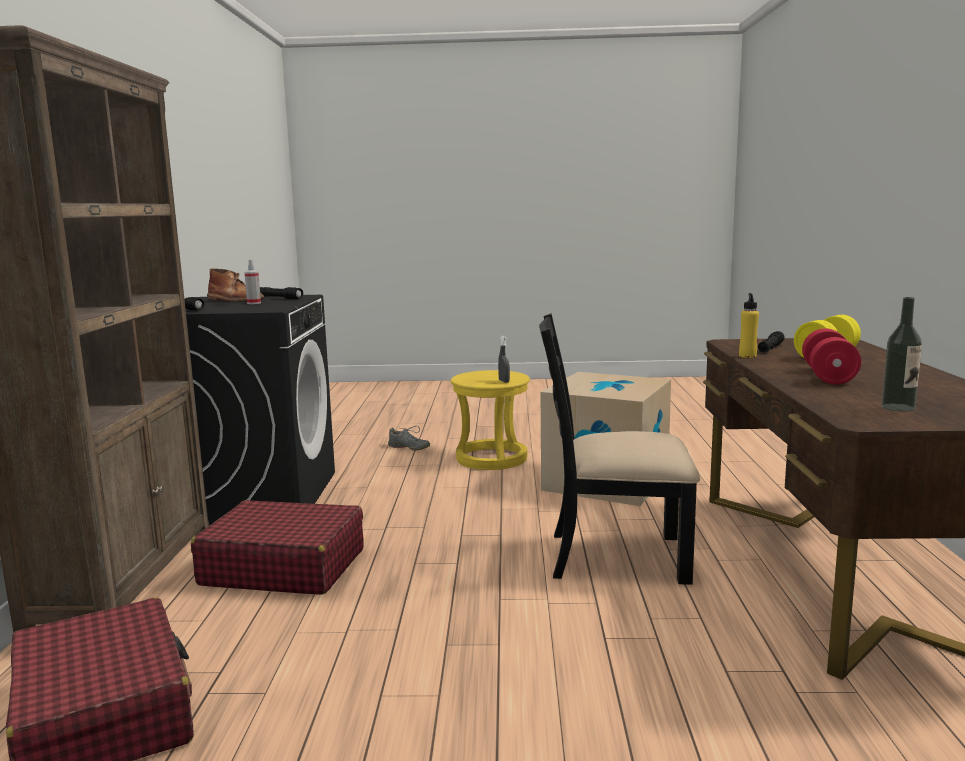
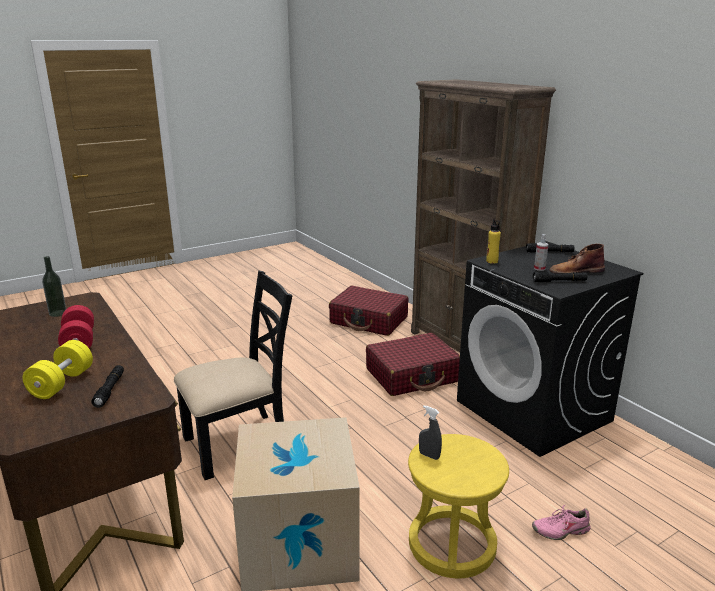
camera: 145 degrees right, 10 degrees up
(408, 448) = (560, 530): grey shoe -> pink shoe
(747, 356) = (134, 366): yellow bottle -> yellow bottle (492, 261)

